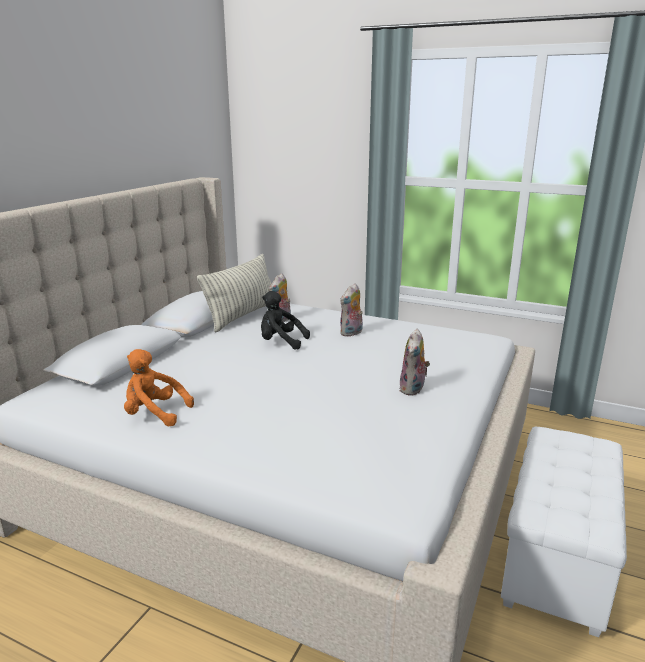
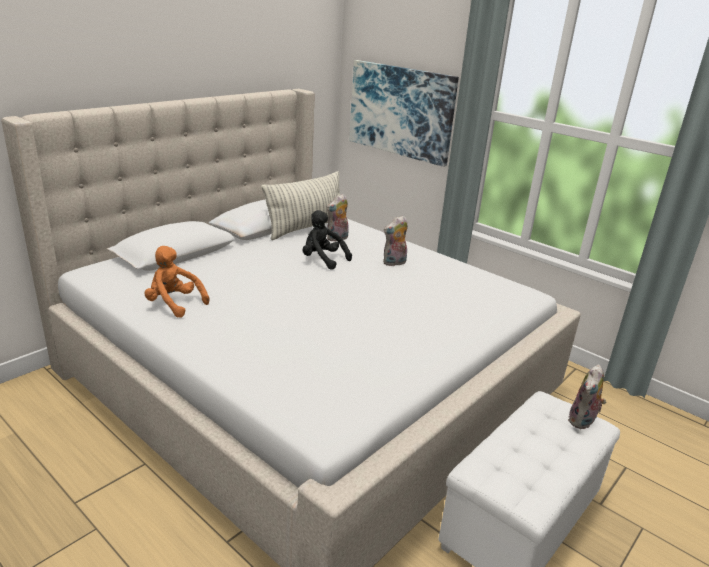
camera: 15 degrees right, 5 degrees up
(305, 189) = (401, 111): none -> picture
(413, 389) = (412, 329): plush toy -> plush toy (583, 421)

